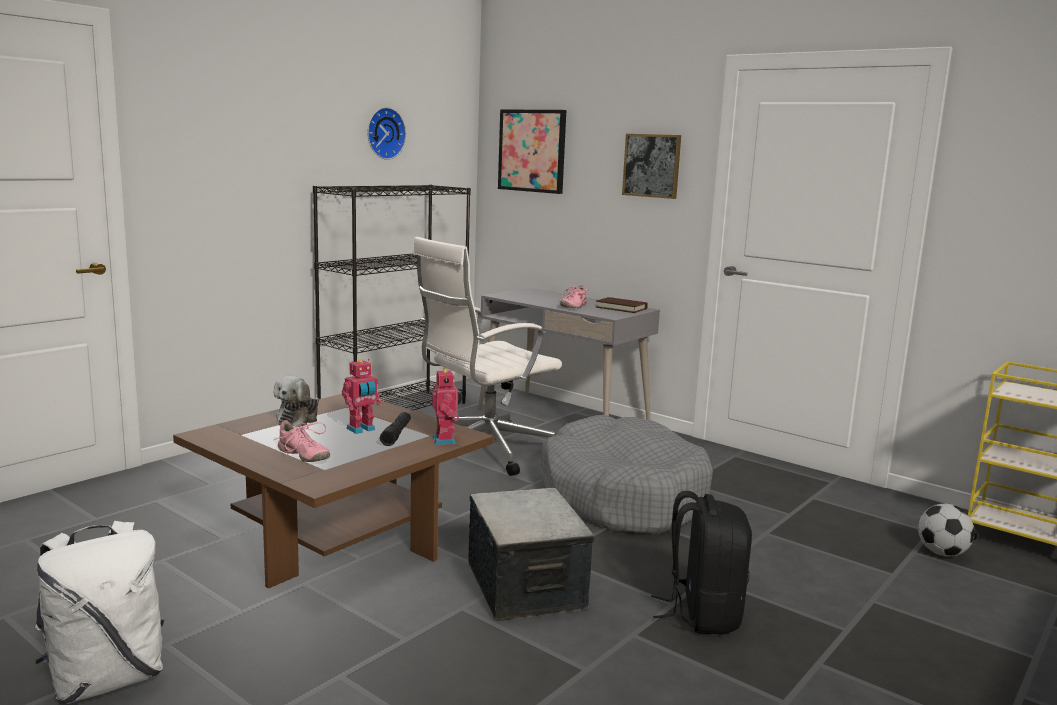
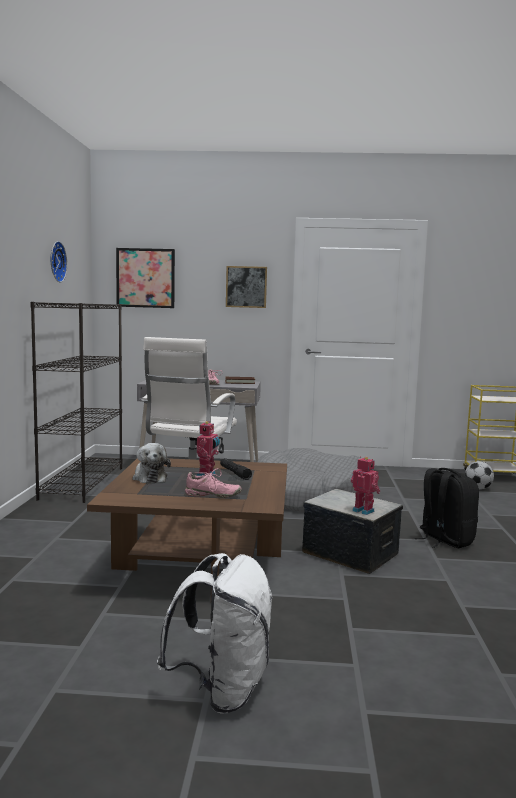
camera: 35 degrees left, 5 degrees down
(446, 440) = (270, 470): toy robot -> toy robot (364, 510)

